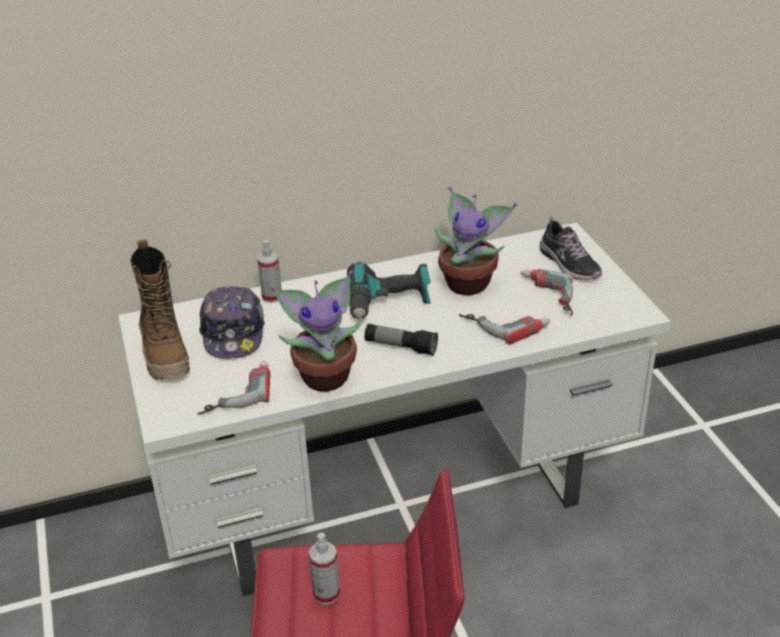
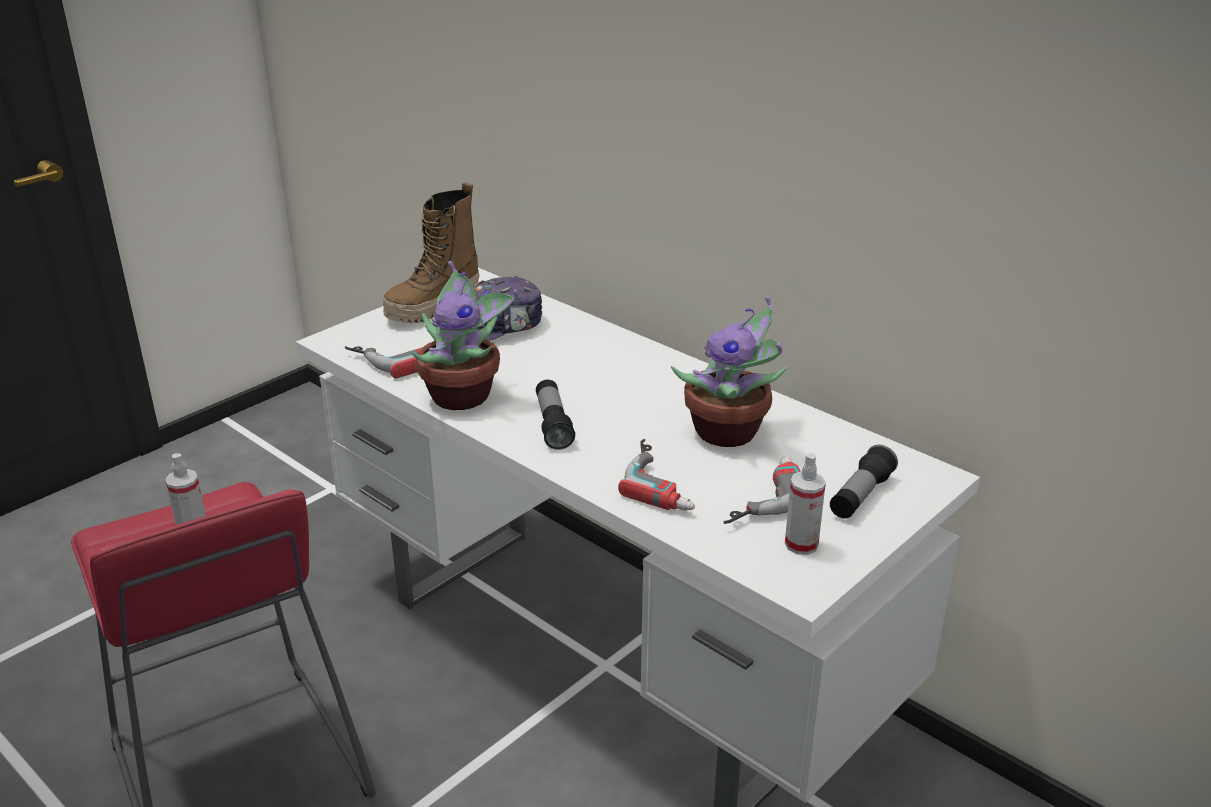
camera: 60 degrees right, 5 degrees down
(272, 297) = (578, 326): spray bottle -> spray bottle (801, 544)
(388, 303) = (632, 393): power drill -> none
(569, 264) = (860, 496): shoe -> flashlight

